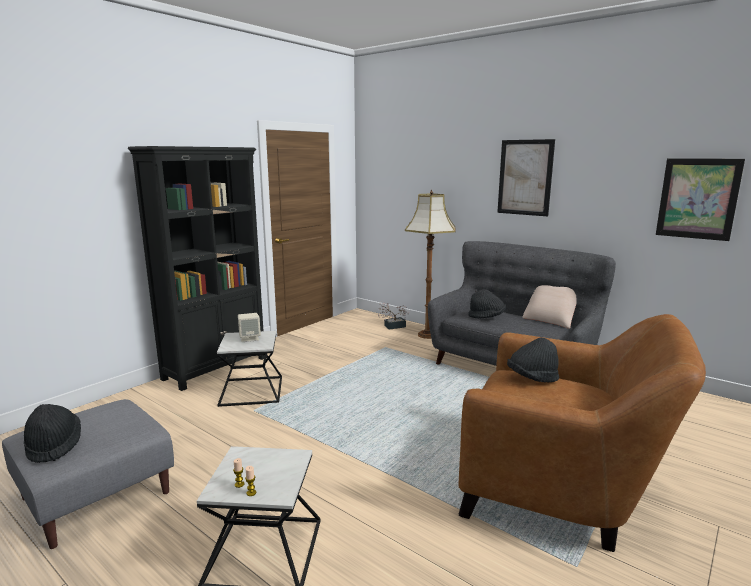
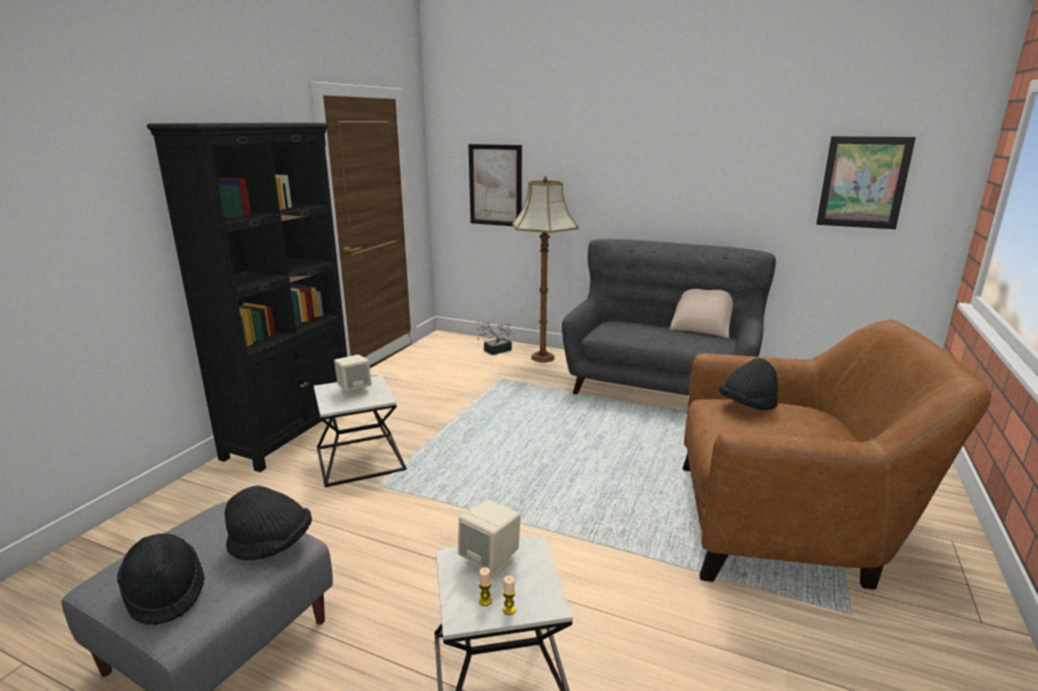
camera: 15 degrees left, 5 degrees up
(262, 459) = (490, 560): none -> beige speaker
(487, 317) = (632, 332): black hat -> black hat (272, 545)
(525, 177) = (661, 159): picture -> picture (495, 185)

